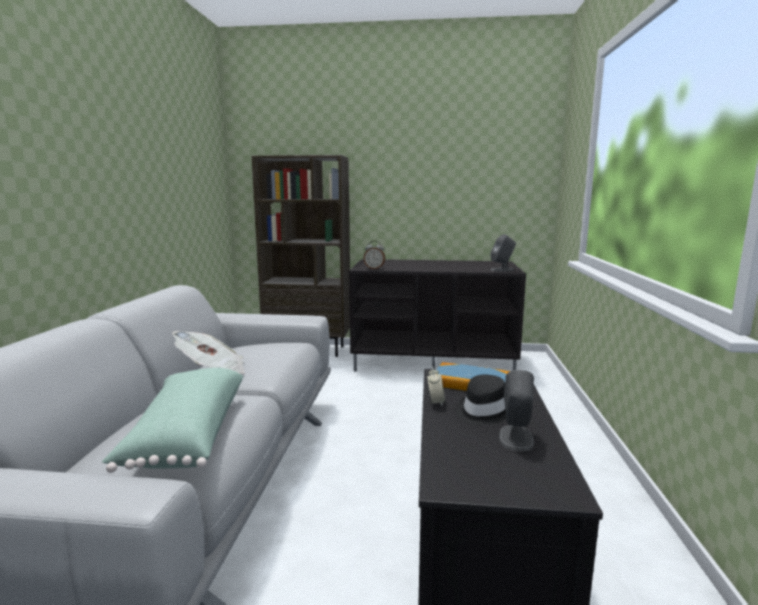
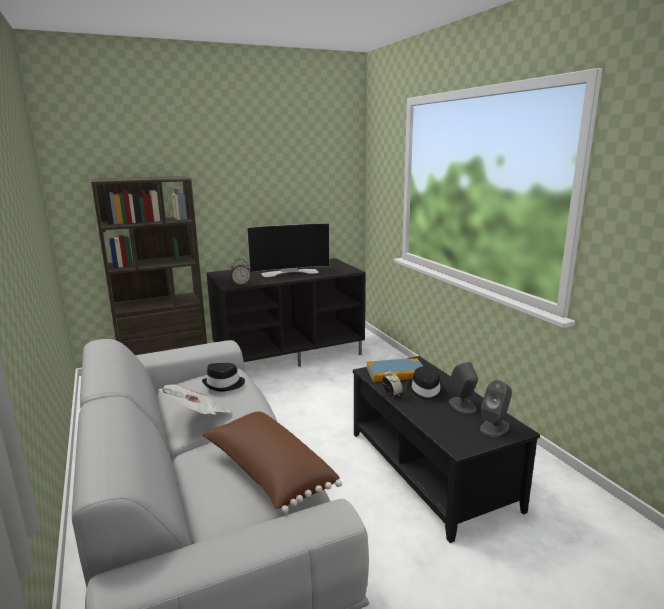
camera: 30 degrees left, 5 degrees up
(186, 435) = (267, 473): green pillow -> brown pillow
(272, 351) = (224, 384): none -> black hat
(440, 265) = (290, 272): none -> television
(502, 270) = (344, 270): grey speaker -> grey speaker (495, 427)

